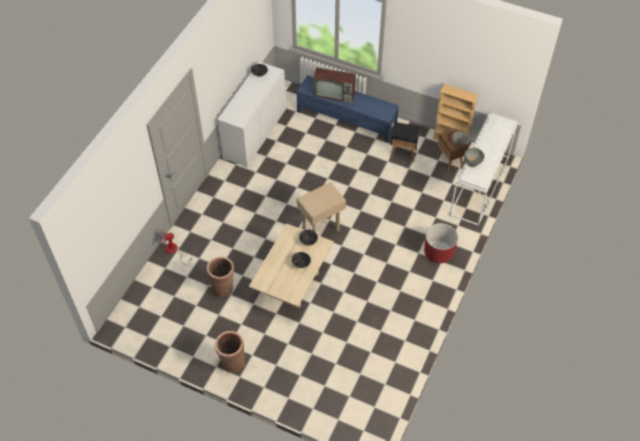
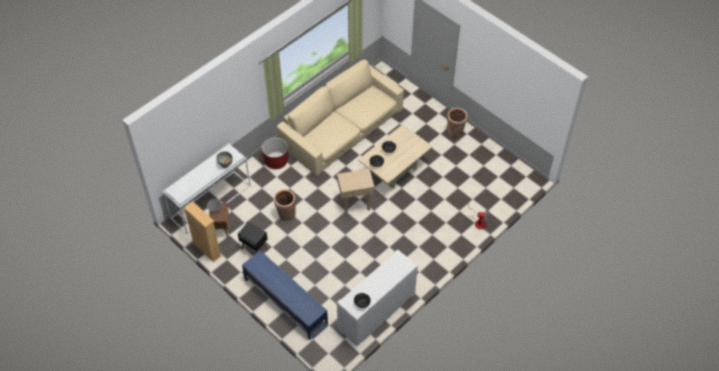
camera: 160 degrees left, 0 degrees up
(223, 287) = (447, 183): basket -> basket (286, 215)
(335, 94) = (293, 294): television -> none
(382, 321) = (342, 128): none -> beige sofa

